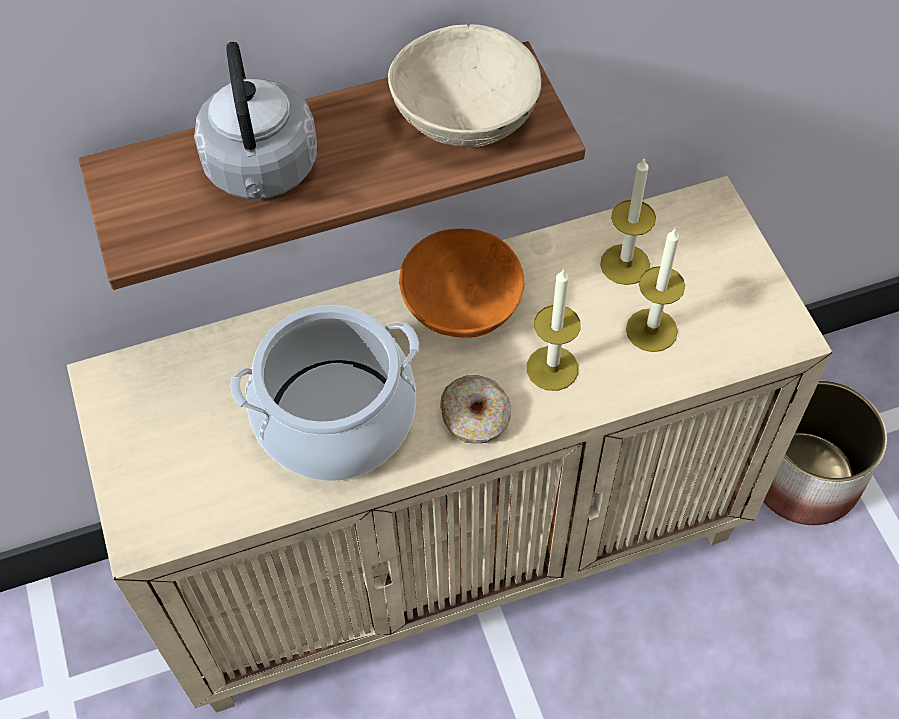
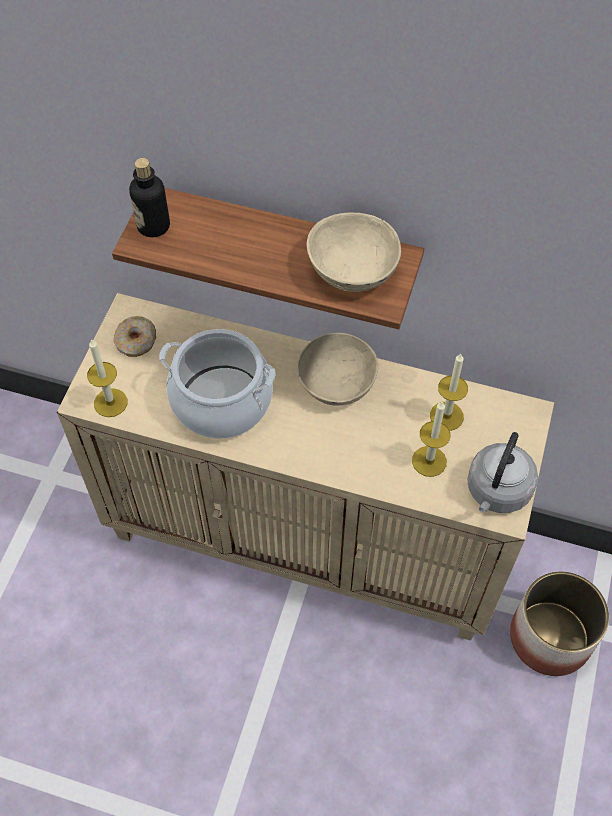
camera: 35 degrees right, 0 degrees up
(139, 209) = (153, 226): none -> bottle
(262, 172) = (226, 240): grey kettle -> grey kettle (497, 492)
(462, 302) = (338, 382): orange bowl -> beige bowl
(476, 417) = (293, 446): donut -> donut (136, 342)
(552, 368) = (355, 447): candle -> candle (110, 402)

